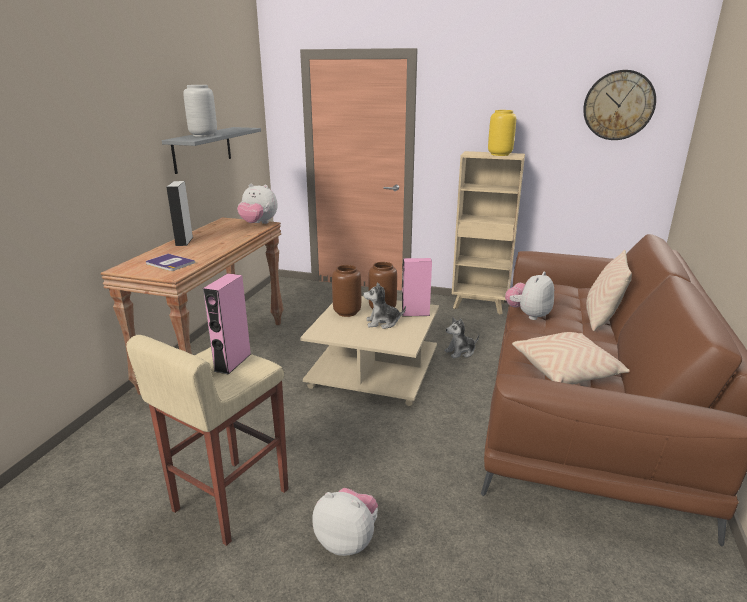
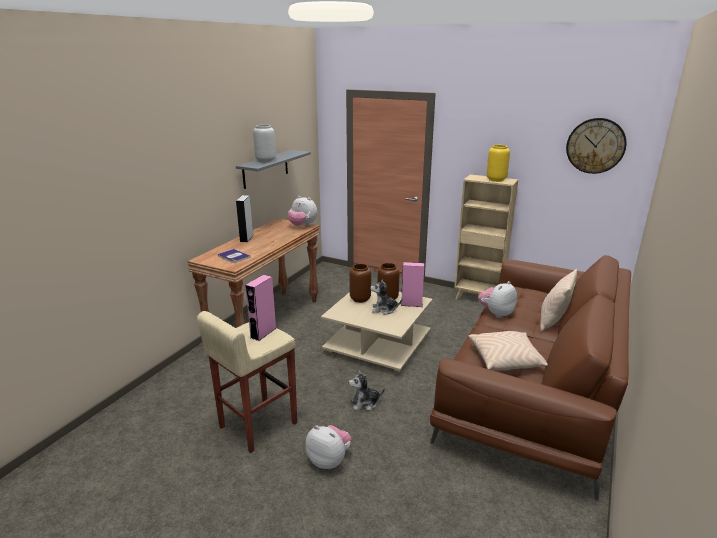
camera: 10 degrees right, 0 degrees up
(460, 352) = (449, 336): plush toy -> plush toy (365, 403)

